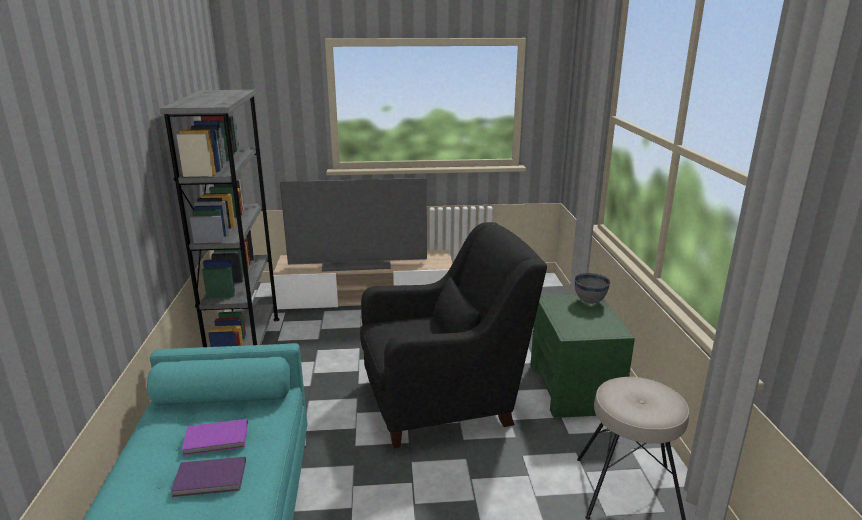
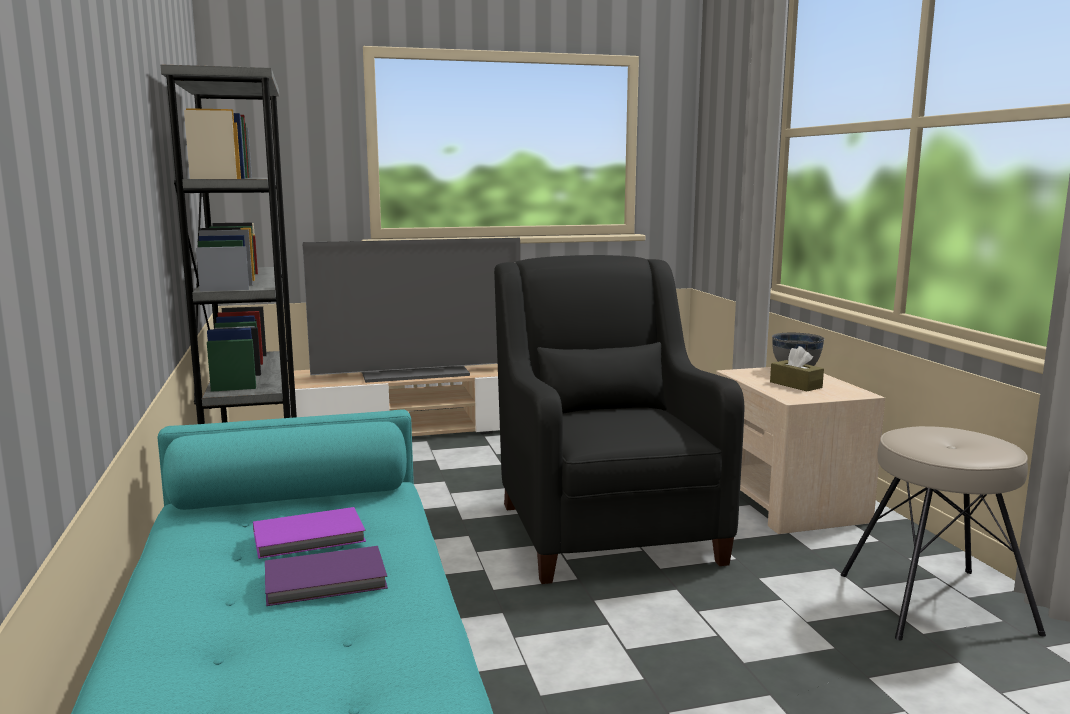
camera: 10 degrees left, 10 degrees down
(443, 400) = (605, 528): black armchair -> black armchair turned 75 degrees counterclockwise
(574, 388) = (787, 501): green nightstand -> beige nightstand
(580, 318) = (795, 385): none -> brown tissue box

